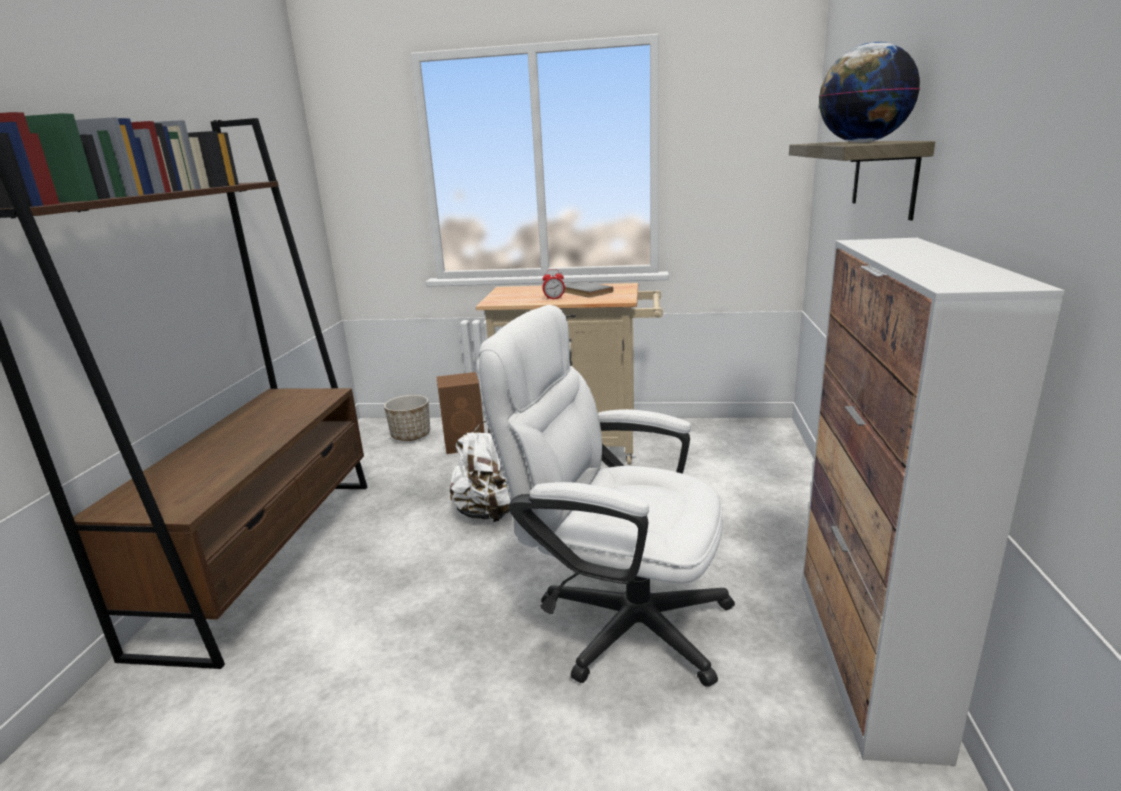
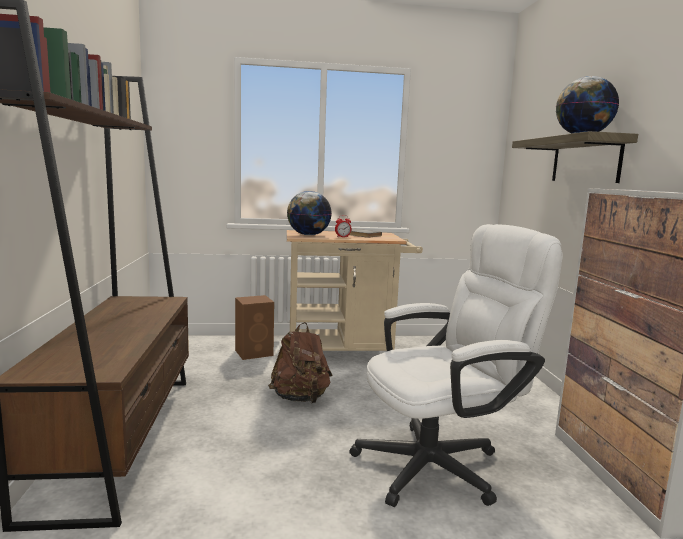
camera: 15 degrees left, 10 degrees down
(411, 436) = (205, 347): planter -> none
(489, 513) = (301, 398): white backpack -> brown backpack
(511, 297) = (308, 235): none -> globe
(617, 618) = (442, 464): white office chair -> white office chair turned 150 degrees clockwise

